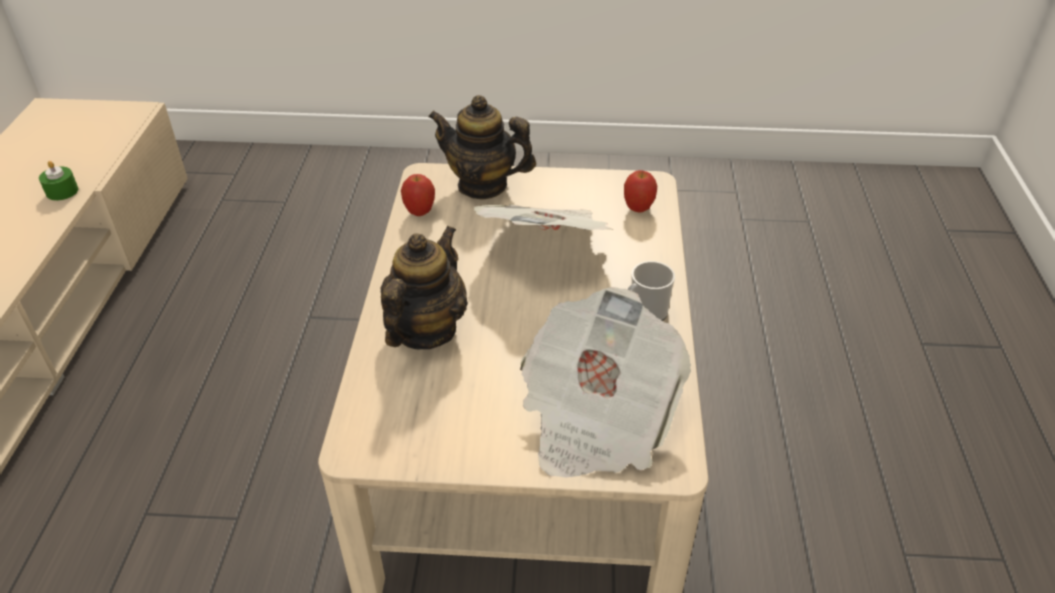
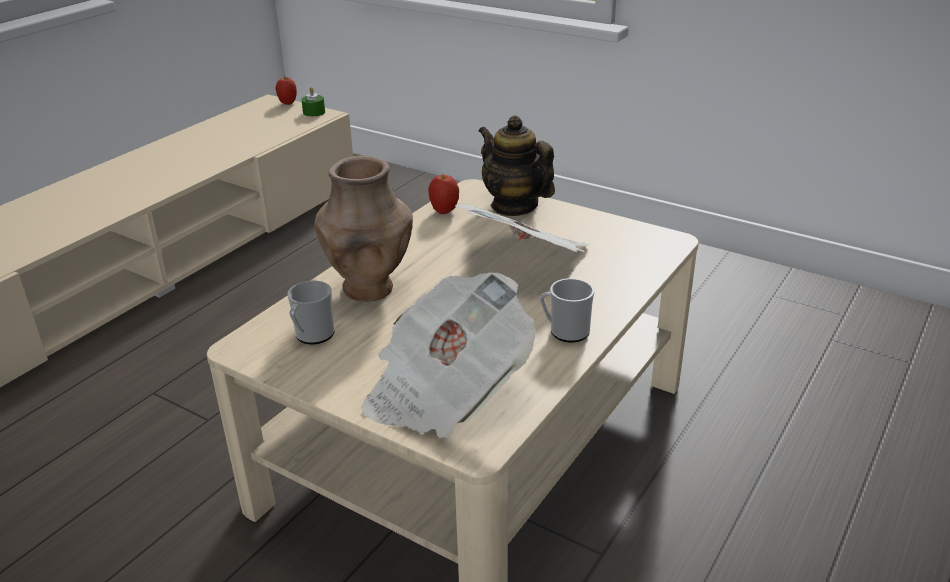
camera: 30 degrees right, 10 degrees down
(62, 191) = (232, 152): green candle -> green candle (314, 112)
(417, 407) = (312, 336): none -> mug
(425, 330) = (369, 289): teapot -> brown vase
(638, 209) = (637, 255): apple -> apple (288, 103)

